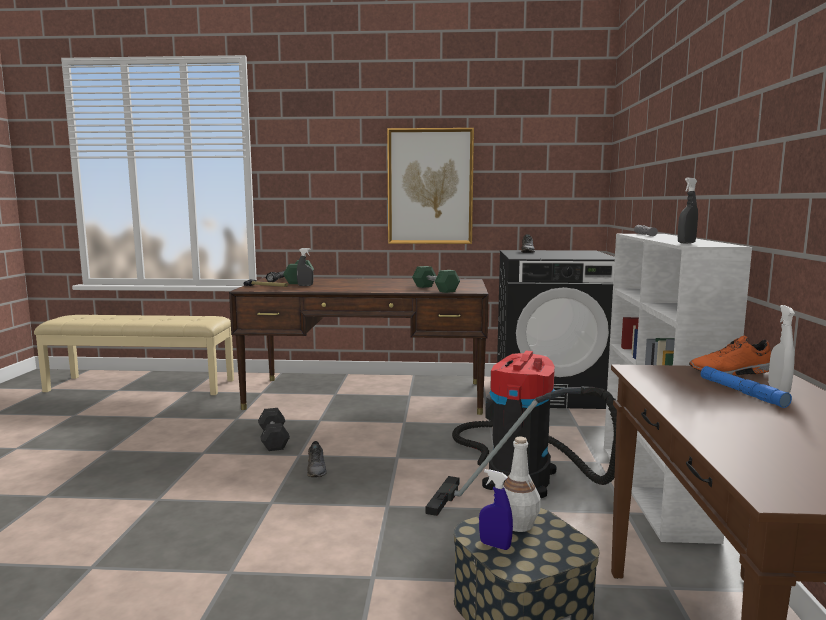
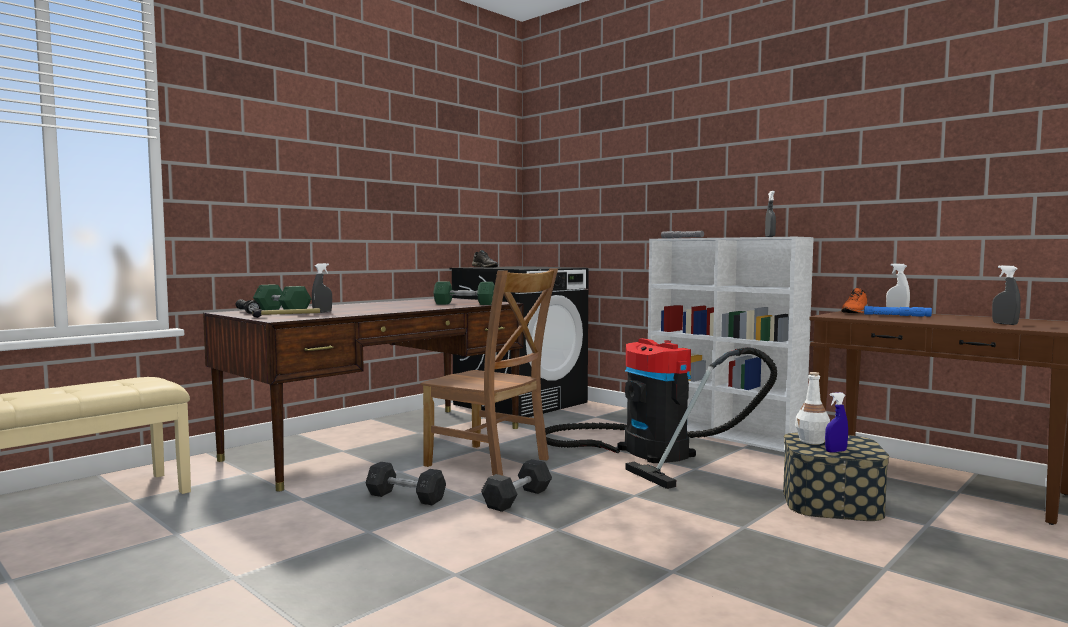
camera: 50 degrees left, 5 degrees down
(317, 469) = (517, 498): grey shoe -> grey dumbbell
(379, 436) = (491, 463): none -> brown chair
(430, 187) = (383, 198): picture -> none
(790, 455) = (1005, 324): none -> grey spray bottle

